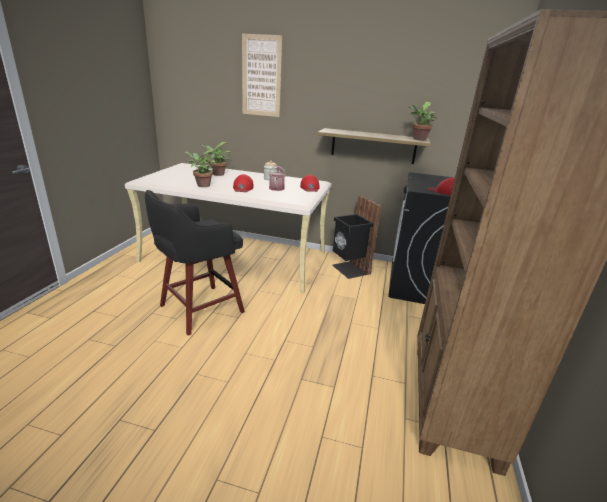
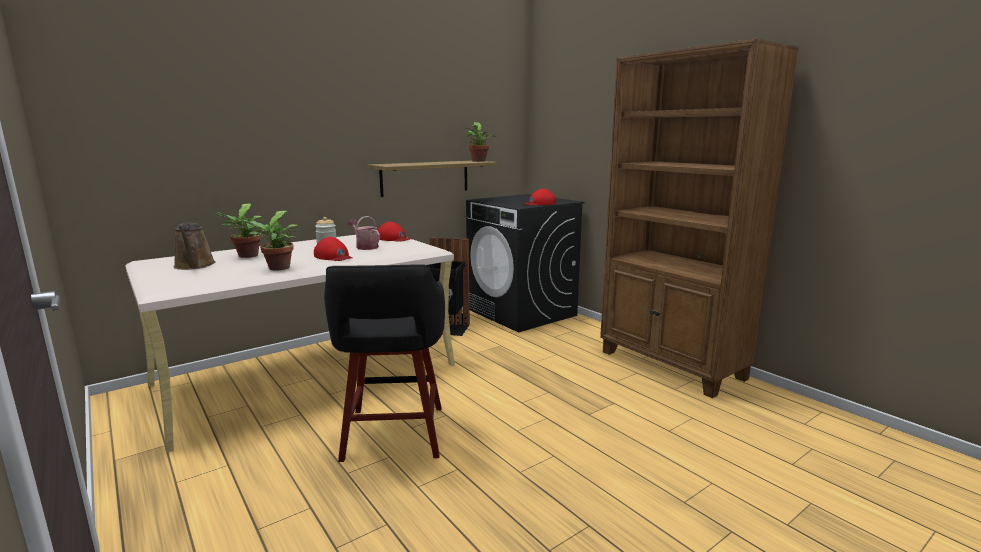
camera: 50 degrees left, 10 degrees down
(186, 172) = (194, 266): none -> brown watering can
(261, 76) = (269, 103): picture -> none

